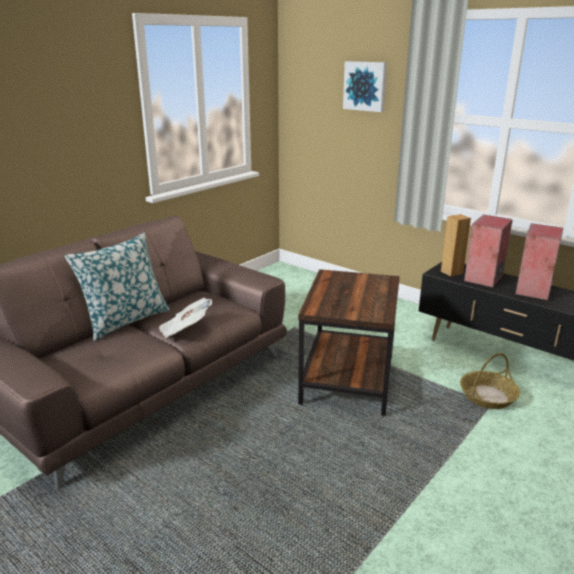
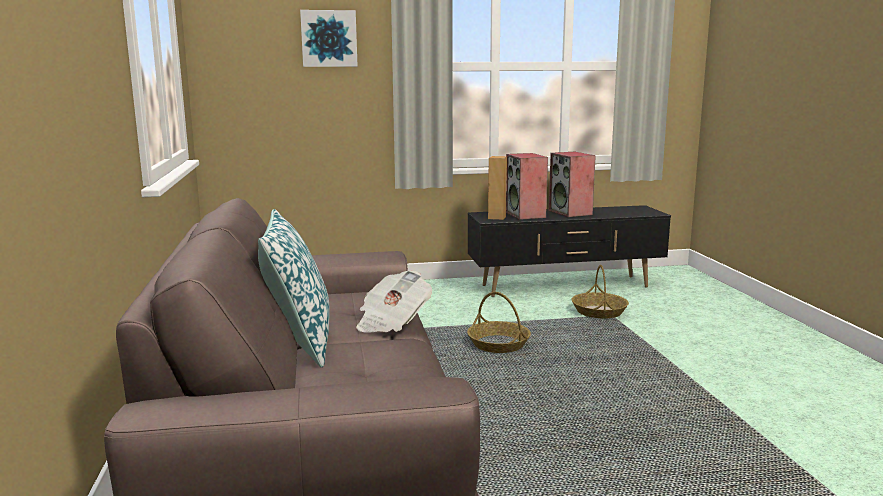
camera: 50 degrees left, 10 degrees down
(349, 380) = (499, 344): brown side table -> basket

